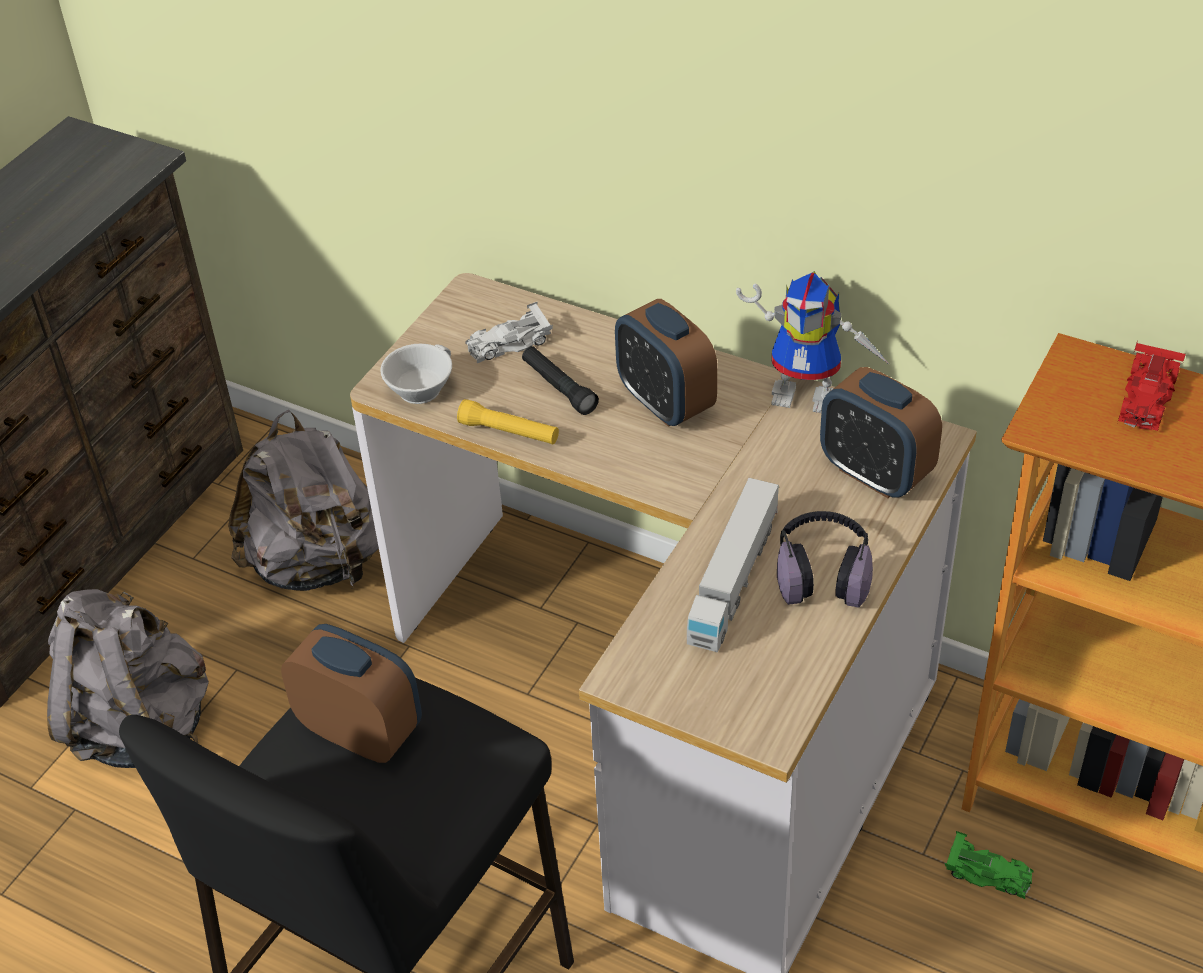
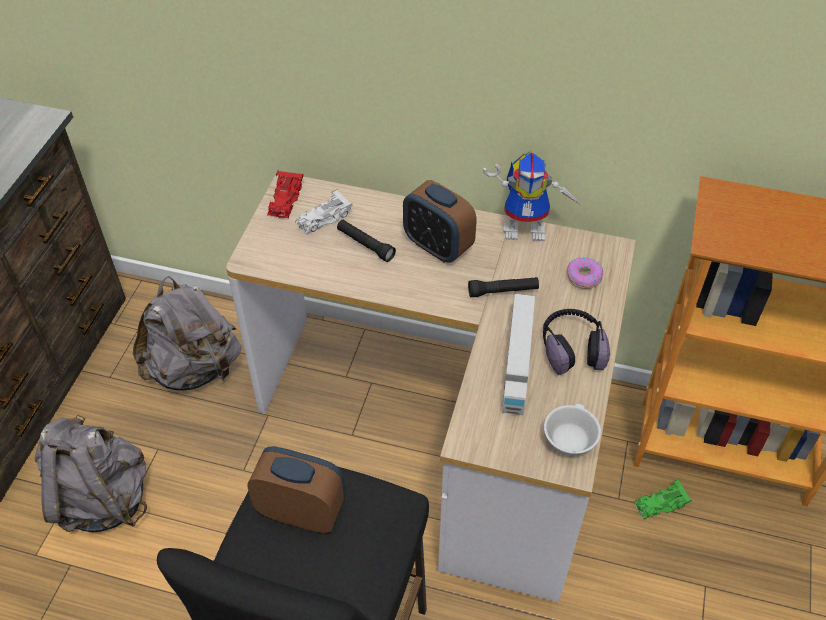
camera: 15 degrees left, 5 degrees up
(419, 387) = (272, 257): white cup -> white cup (567, 439)
(509, 432) = (341, 280): yellow flashlight -> none
(744, 478) = (503, 291): none -> black flashlight
(875, 473) = (583, 277): alarm clock -> donut
(989, 873) = (660, 504): green toy car -> green toy car turned 150 degrees clockwise
(1146, 398) = (768, 213): red toy car -> red toy car (285, 200)

